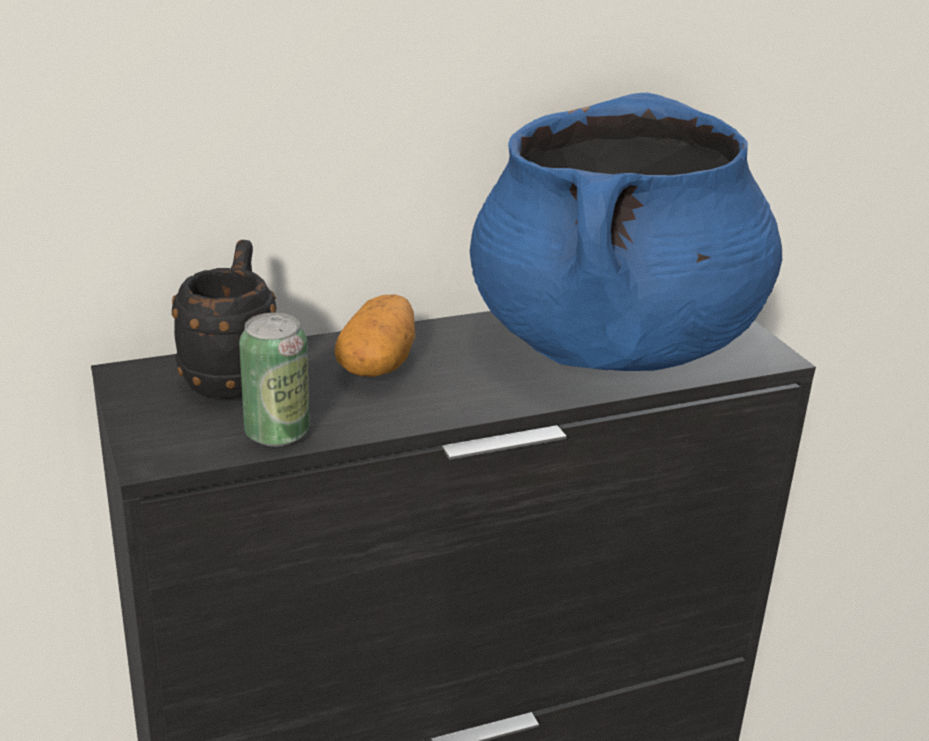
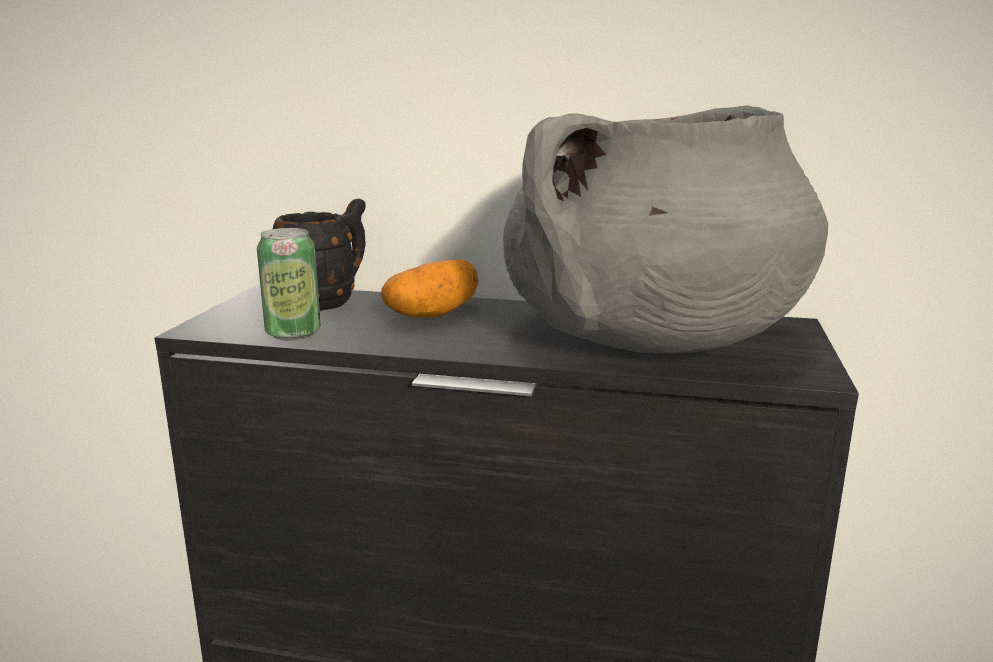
camera: 35 degrees right, 10 degrees down
(613, 345) = (651, 339): blue cooking pot -> grey cooking pot

